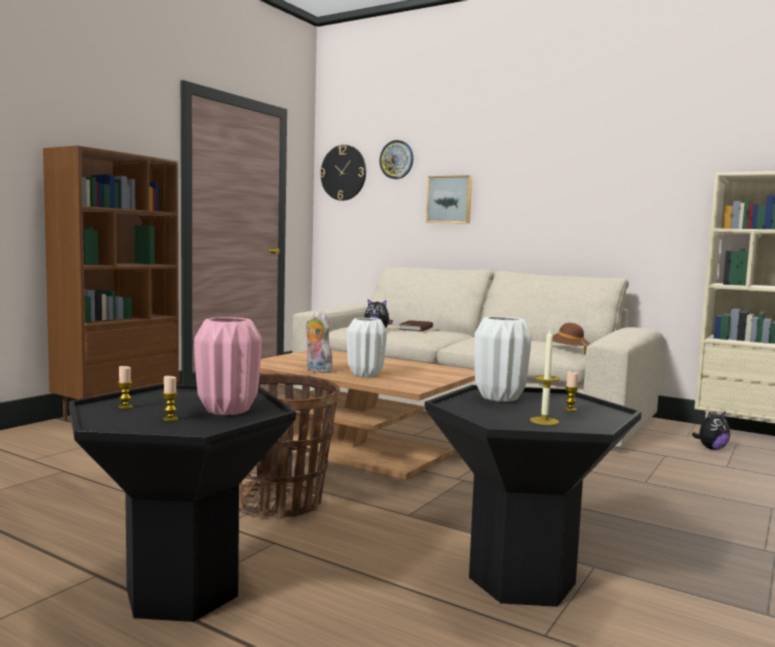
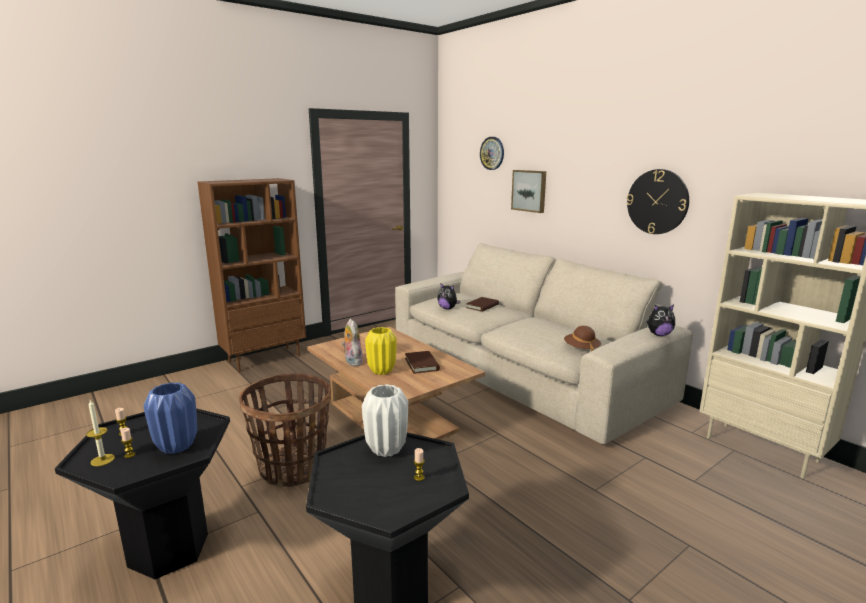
camera: 20 degrees right, 10 degrees up
(227, 410) = (176, 446): pink vase -> blue vase
(343, 173) = (456, 161): wall clock -> wall clock (657, 202)
(365, 375) = (381, 371): white vase -> yellow vase
(406, 369) = (422, 364): none -> brown book
(544, 421) = (374, 495): candle -> candle (102, 460)
(711, 448) = (701, 453): plush toy -> plush toy (659, 335)

